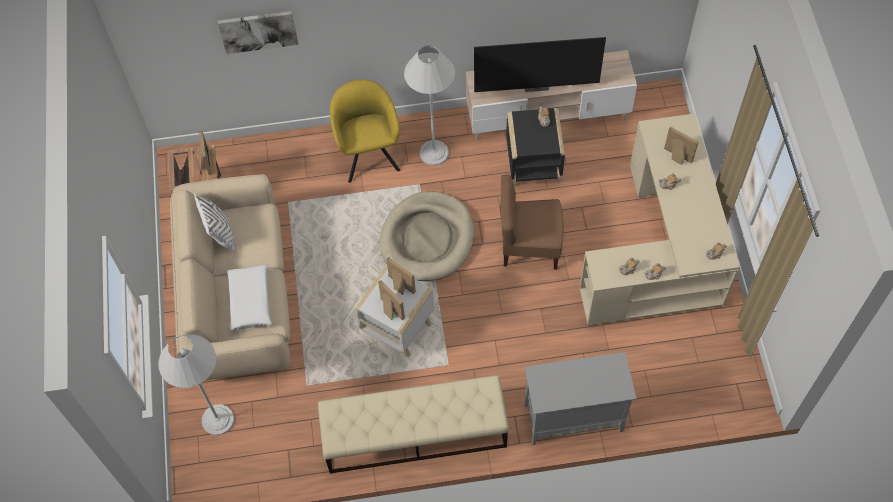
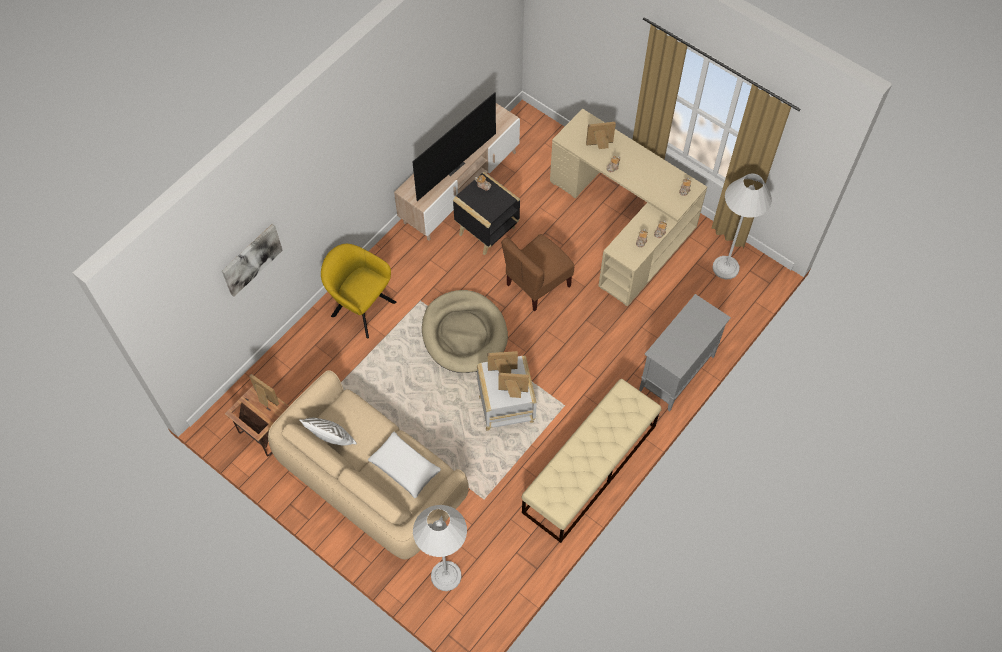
camera: 45 degrees left, 0 degrees up
(434, 153) = (408, 271): white floor lamp -> white floor lamp (725, 267)

